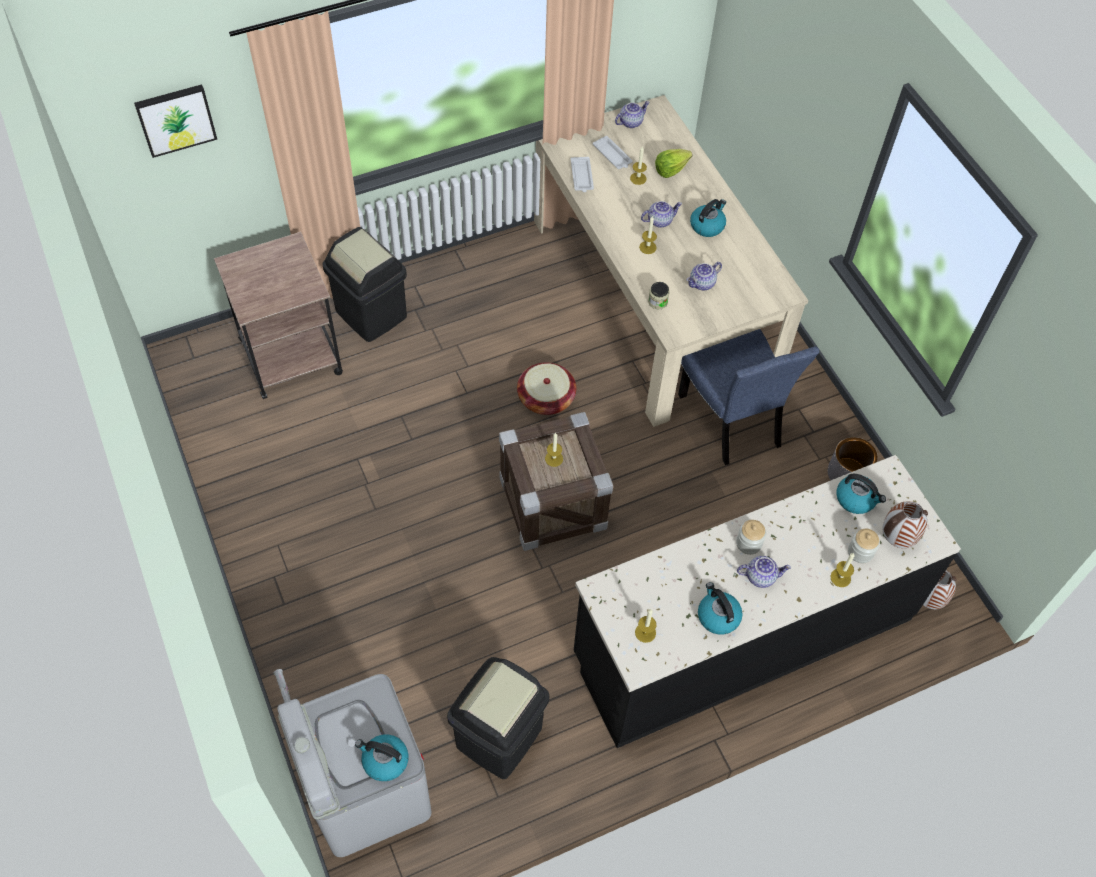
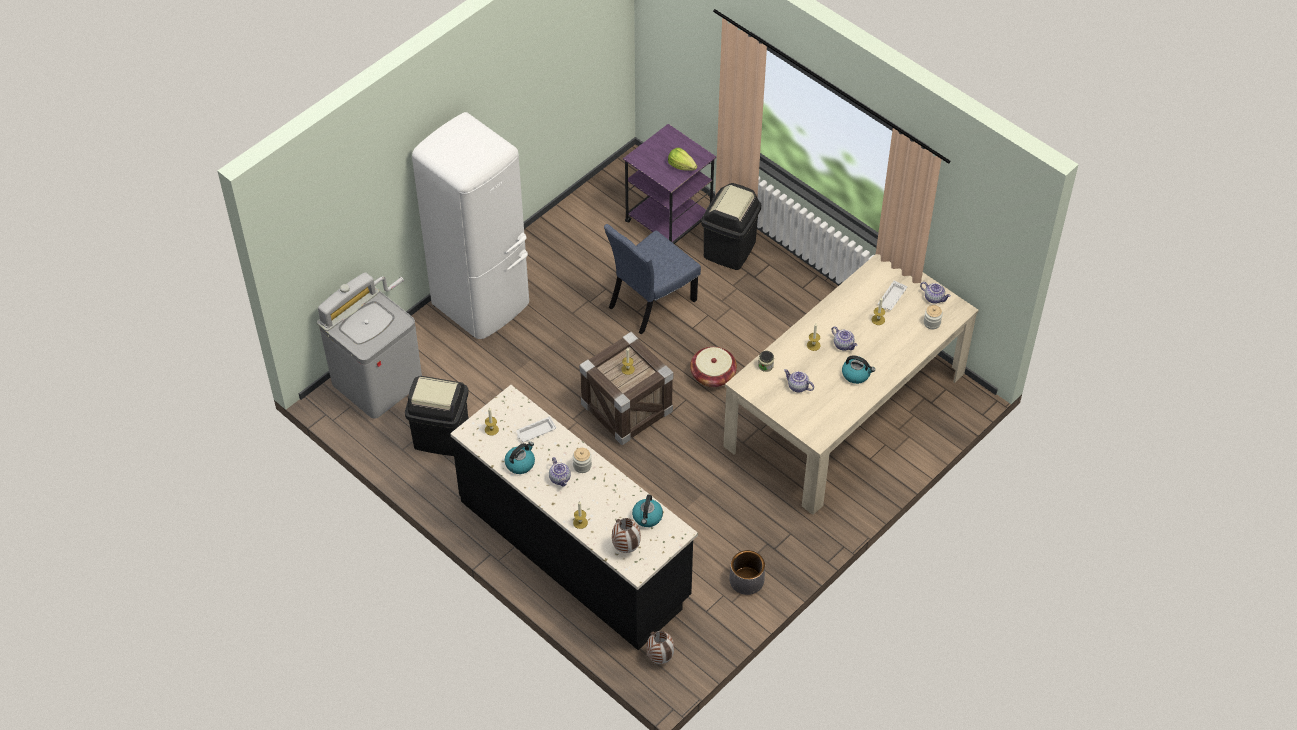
camera: 70 degrees right, 5 degrees down
(175, 119) = (687, 31): picture -> none
(292, 355) = (669, 221): brown cart -> purple cart
(302, 606) = (484, 304): none -> white fridge
(384, 761) = (362, 340): kettle -> none
(582, 177) = (858, 286): white tray -> white tray (535, 431)
(671, 170) = (899, 336): lettuce -> lettuce (681, 166)
(731, 417) = (758, 492): blue chair -> blue chair (652, 301)
(860, 552) = (605, 529): jar -> jar (932, 323)

